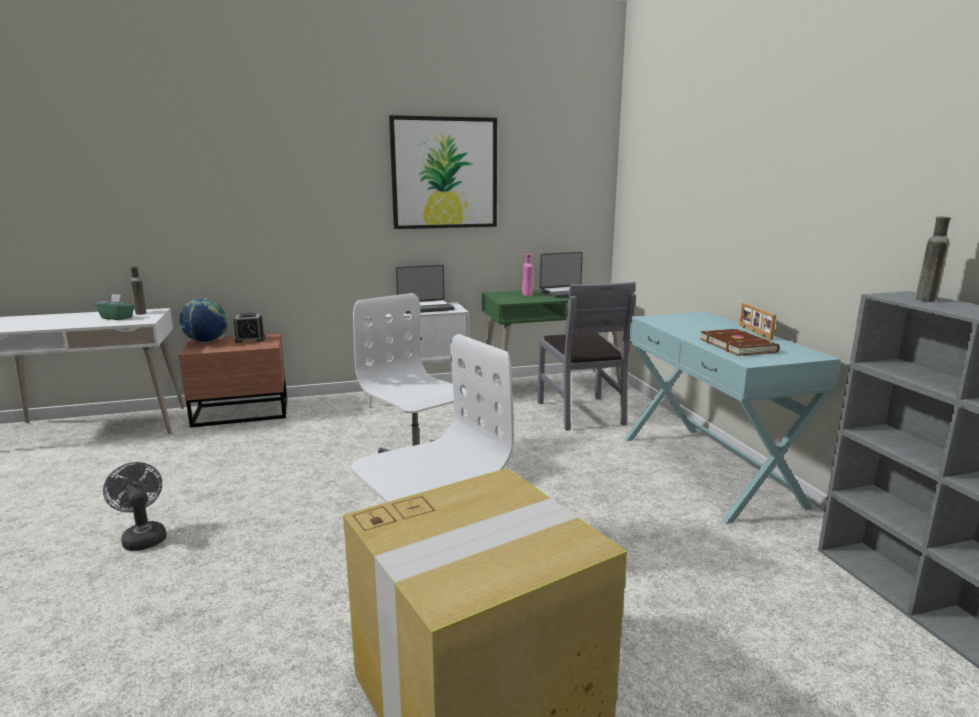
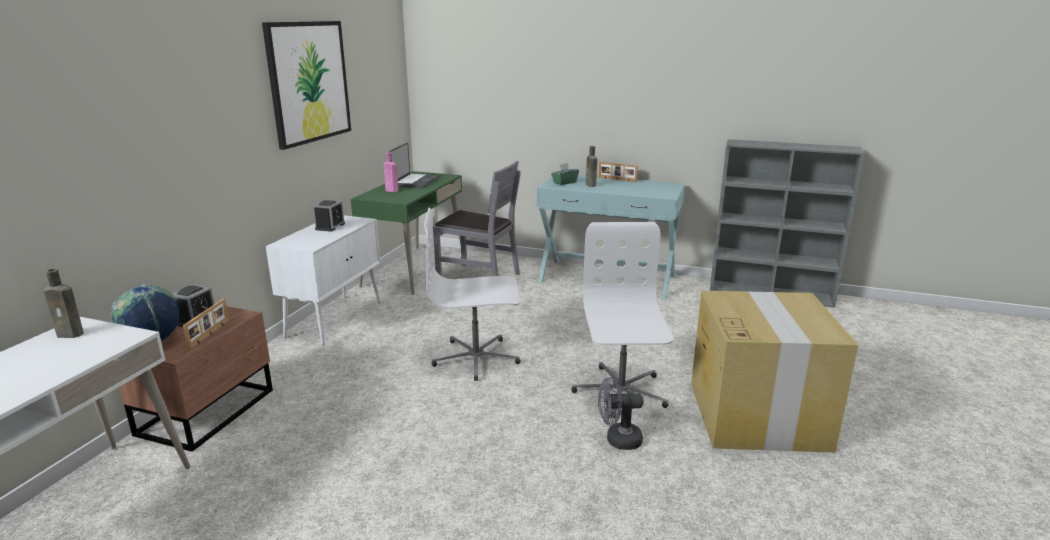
camera: 55 degrees left, 5 degrees up
(117, 318) = (68, 350): green tissue box -> green tissue box (564, 182)
(143, 537) = (436, 514): grey fan -> grey fan (618, 440)
(229, 348) = (210, 334): none -> picture frame
(425, 308) = (330, 226): laptop -> alarm clock
(738, 345) = (637, 189): brown book -> none
(926, 299) = (750, 142): brown bottle -> brown bottle (591, 185)

